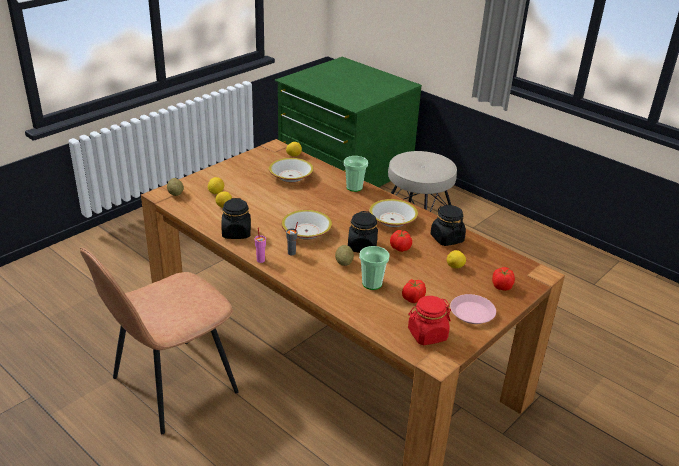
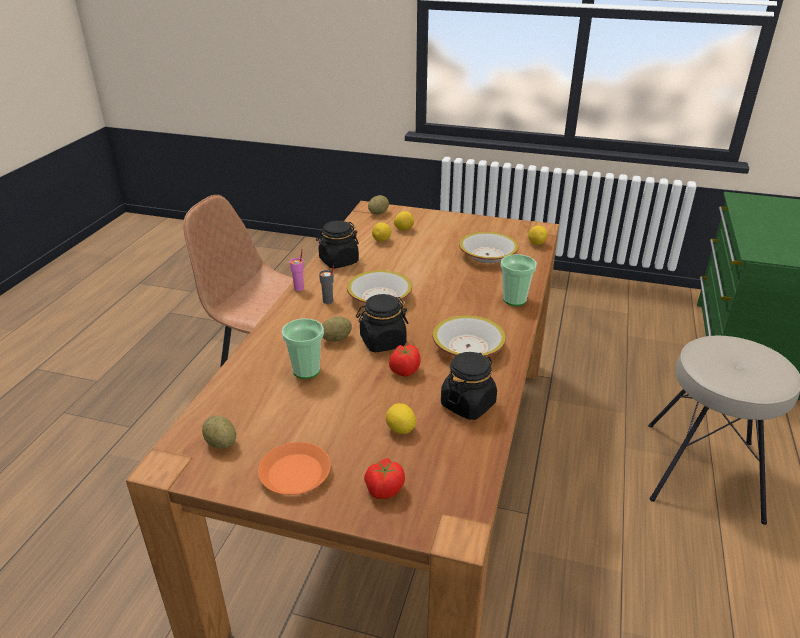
camera: 65 degrees right, 0 degrees up
(412, 299) = (295, 410): tomato -> none
(427, 334) = (221, 443): red jar -> potato
(472, 313) = (294, 473): pink plate -> orange plate

